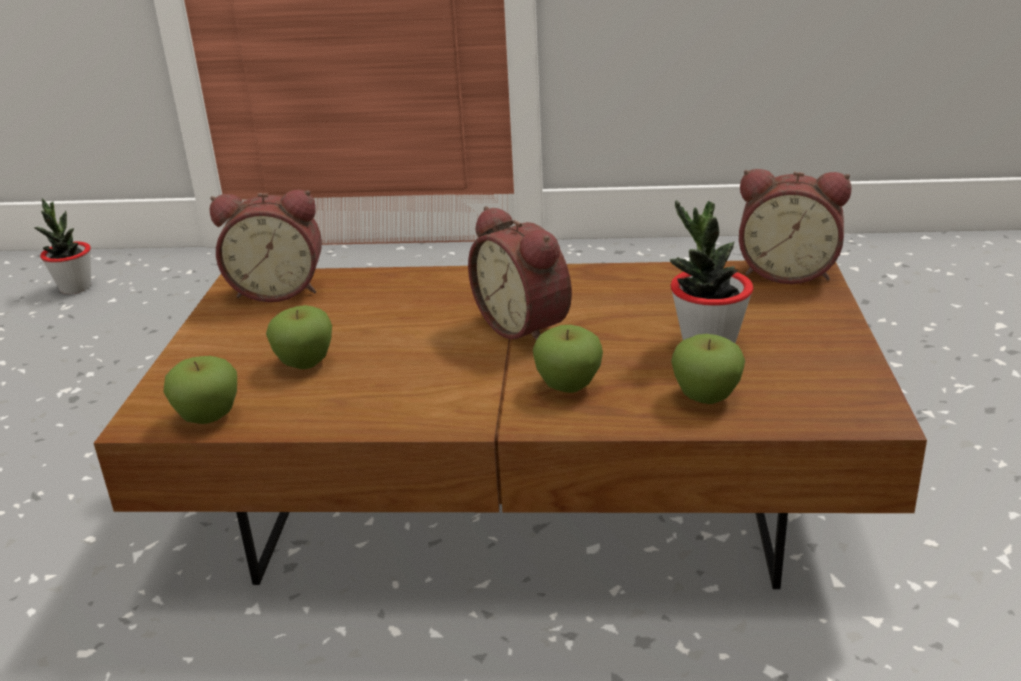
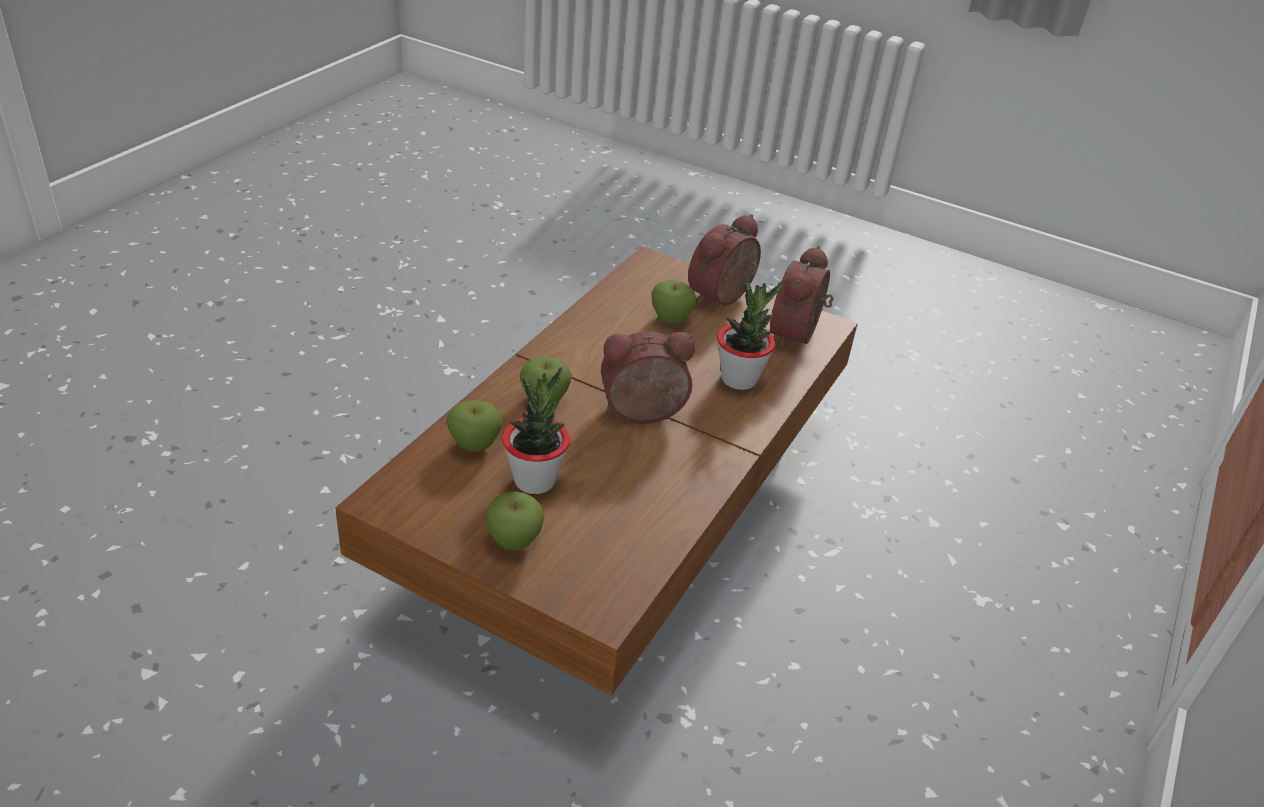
camera: 110 degrees right, 10 degrees up
(75, 288) = (1117, 380): potted plant -> potted plant (739, 379)
(208, 418) = (634, 278): apple -> apple (514, 541)
(787, 272) = (614, 597): alarm clock -> alarm clock (723, 298)

